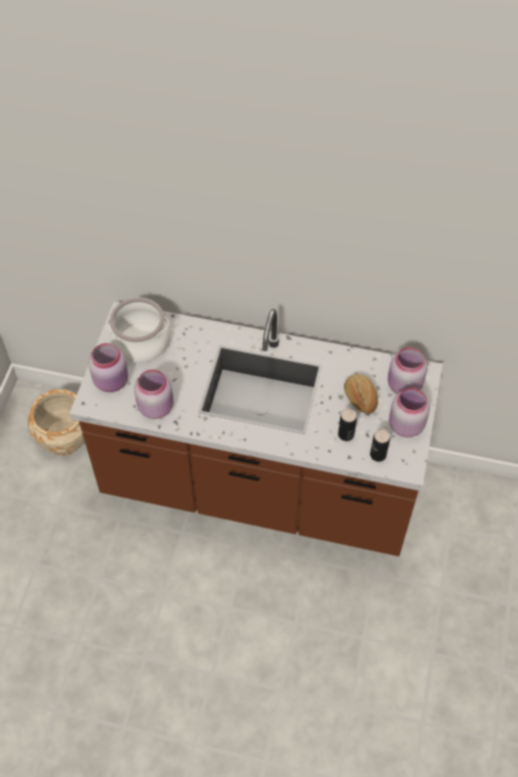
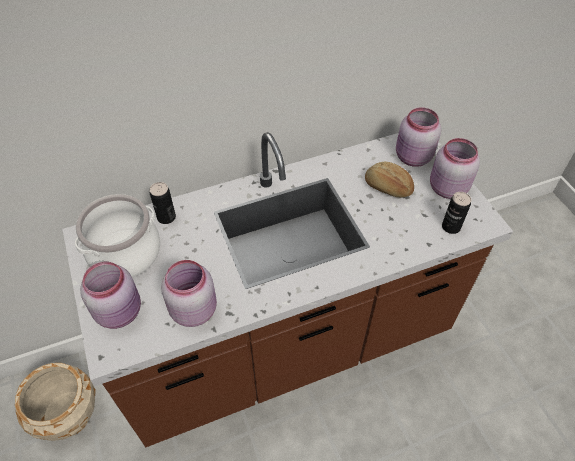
camera: 35 degrees left, 5 degrees down
(346, 434) = (406, 225): can -> can (166, 217)

